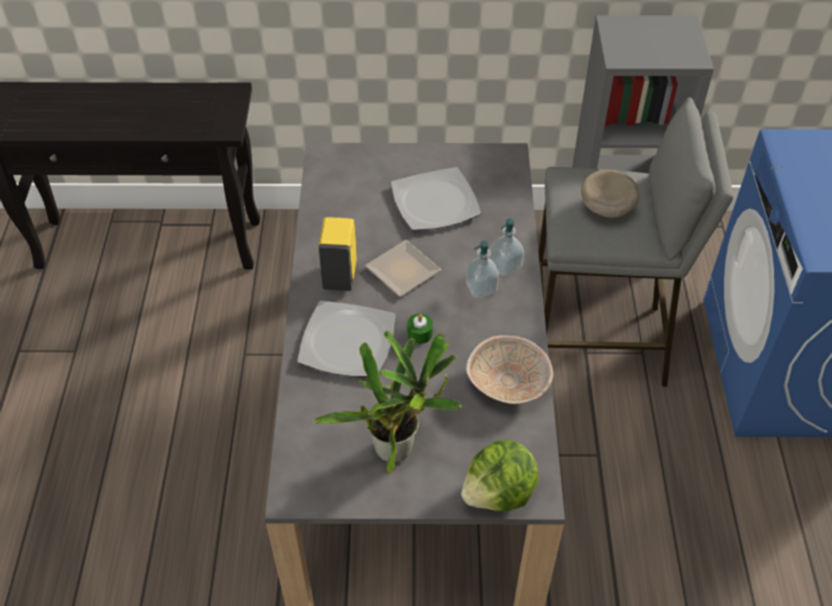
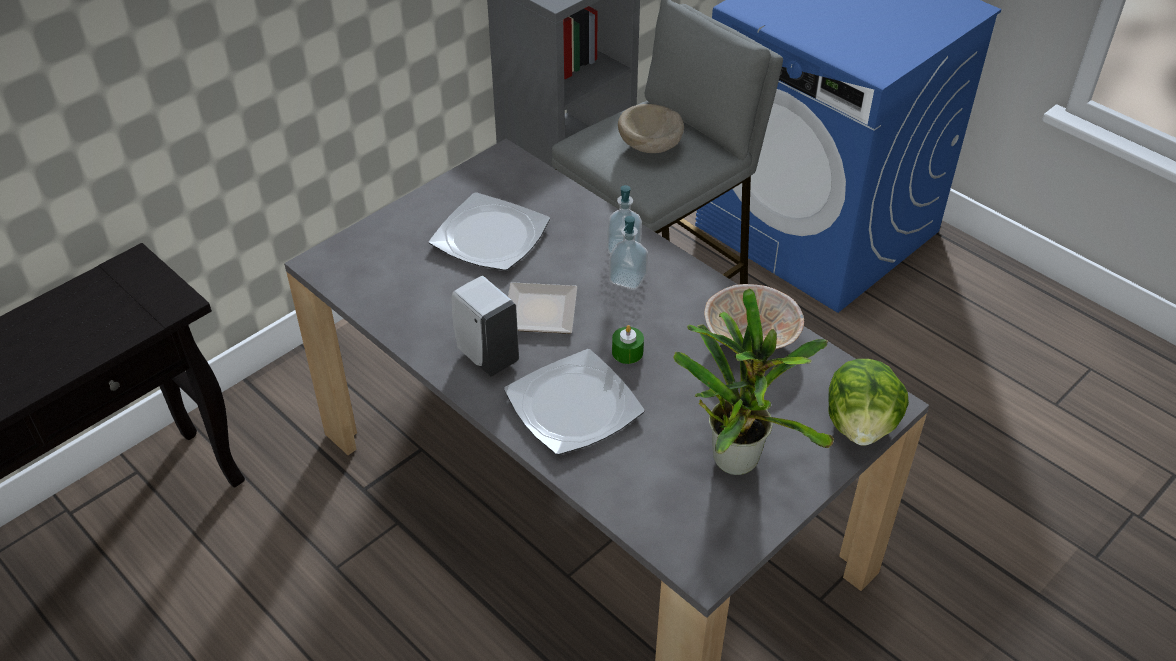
camera: 45 degrees left, 5 degrees down
(340, 275) = (486, 355): yellow soap dispenser -> white soap dispenser

